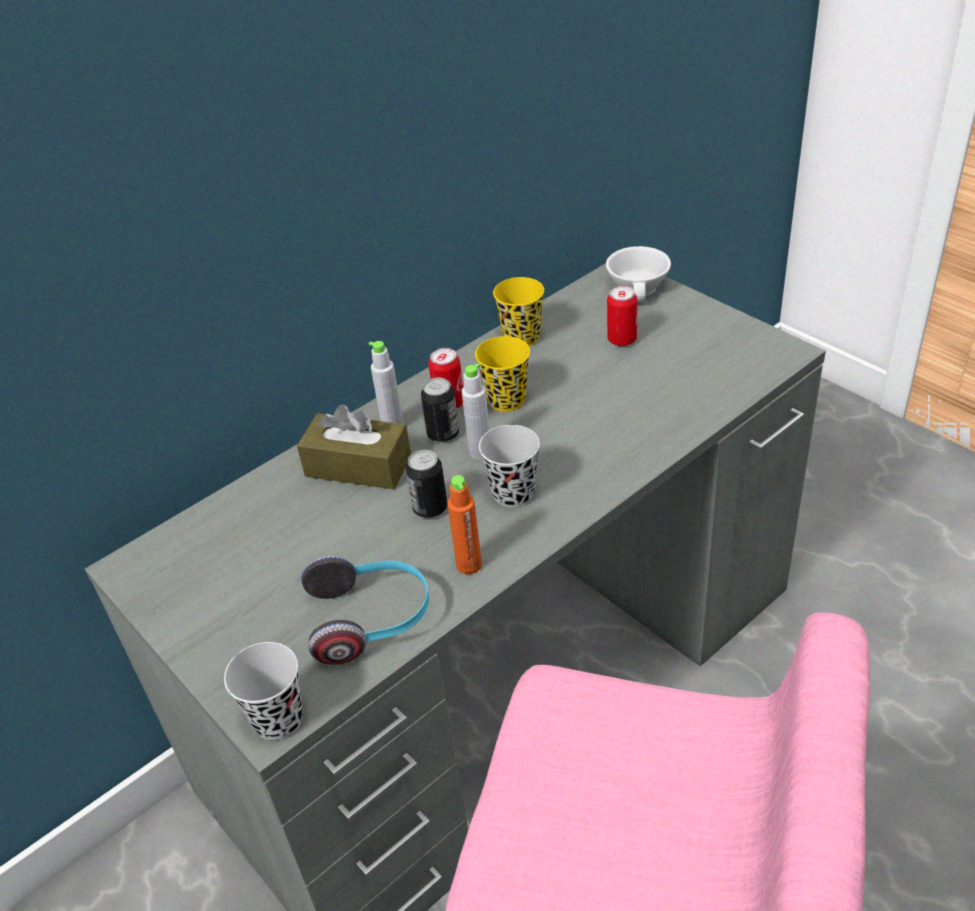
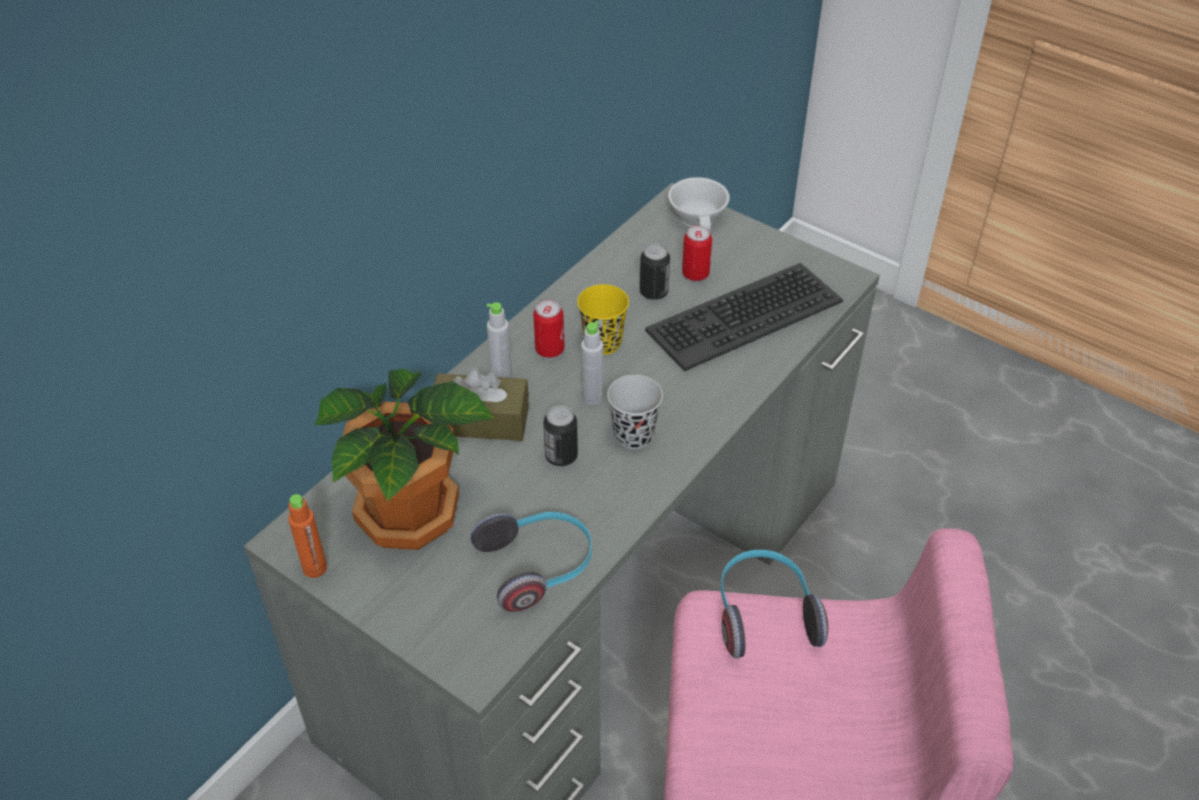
camera: 15 degrees left, 5 degrees up
(258, 554) = (412, 516): none -> potted plant
(278, 719) = (481, 665): black cup -> none
(443, 434) = (552, 382): can -> can (653, 292)
(469, 565) = (612, 507): orange bottle -> orange bottle (315, 568)
(521, 337) = (600, 276): yellow cup -> none
(610, 699) = (764, 614): none -> headphones
(663, 382) = (743, 316): none -> keyboard

